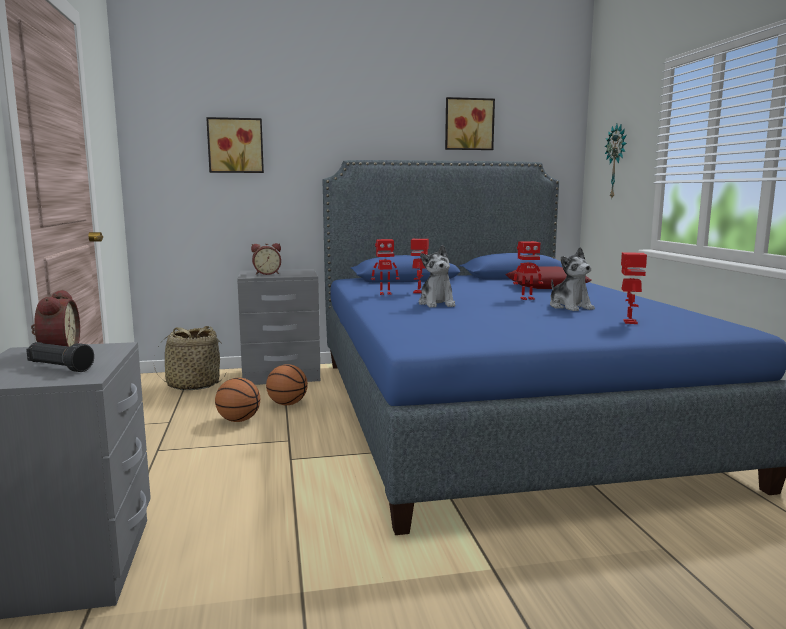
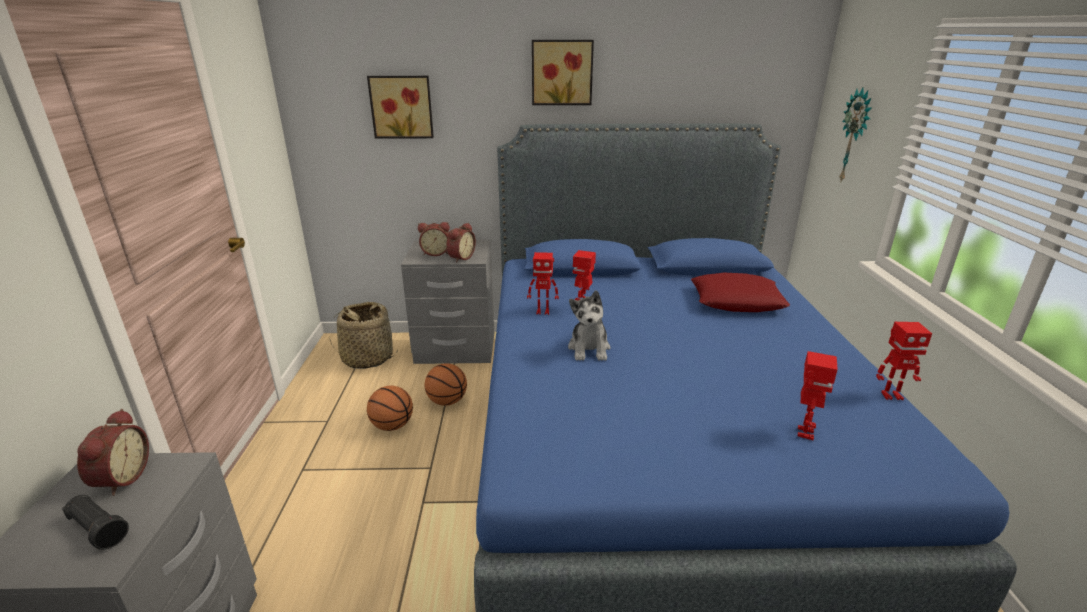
camera: 10 degrees right, 15 degrees up
(292, 275) = (460, 258): none -> alarm clock
(468, 124) = (674, 76): picture -> picture (562, 72)
(526, 298) = (699, 341): toy robot -> toy robot (891, 395)
(570, 307) = (744, 371): plush toy -> none

